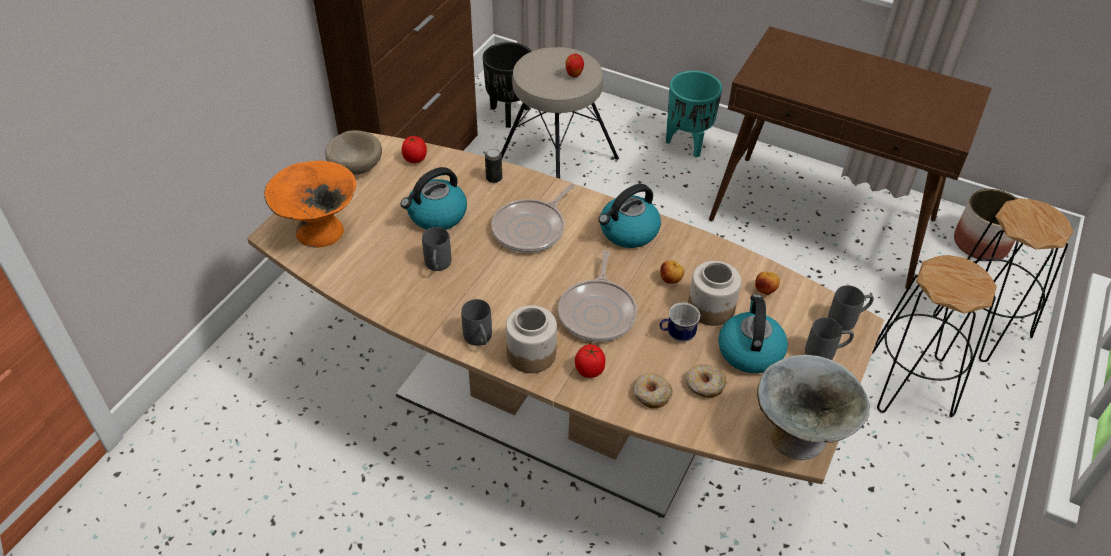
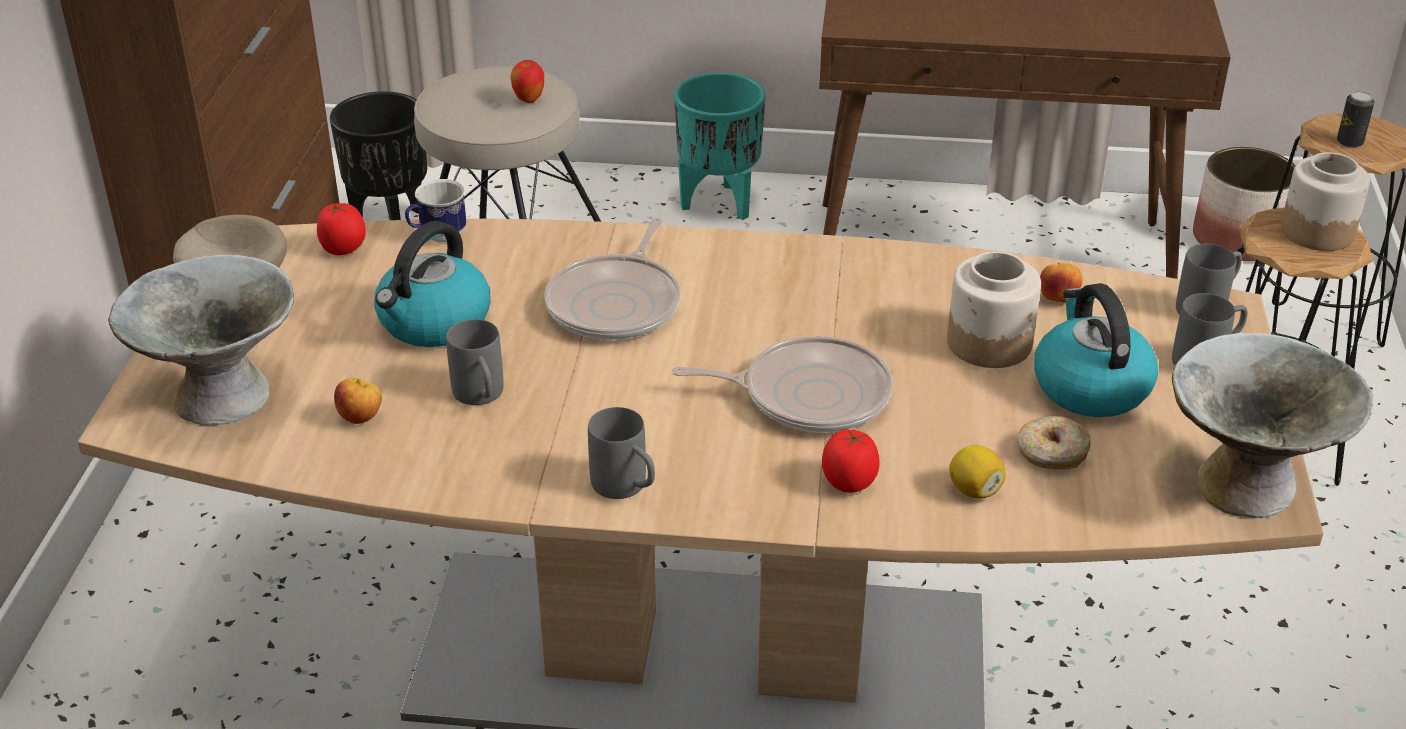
camera: 20 degrees left, 10 degrees down
(319, 232) = (222, 398): orange bowl -> grey bowl
(494, 178) = (505, 246): can -> can (1349, 142)
(531, 353) = (732, 484): jar -> jar (1317, 231)
(598, 312) = (808, 395): frying pan -> frying pan turned 75 degrees counterclockwise
(628, 232) = (785, 271): kettle -> none
(651, 394) = (974, 490): donut -> lemon
(671, 280) = (900, 321): apple -> apple (361, 418)
(676, 335) = (960, 395): mug -> mug (437, 237)

